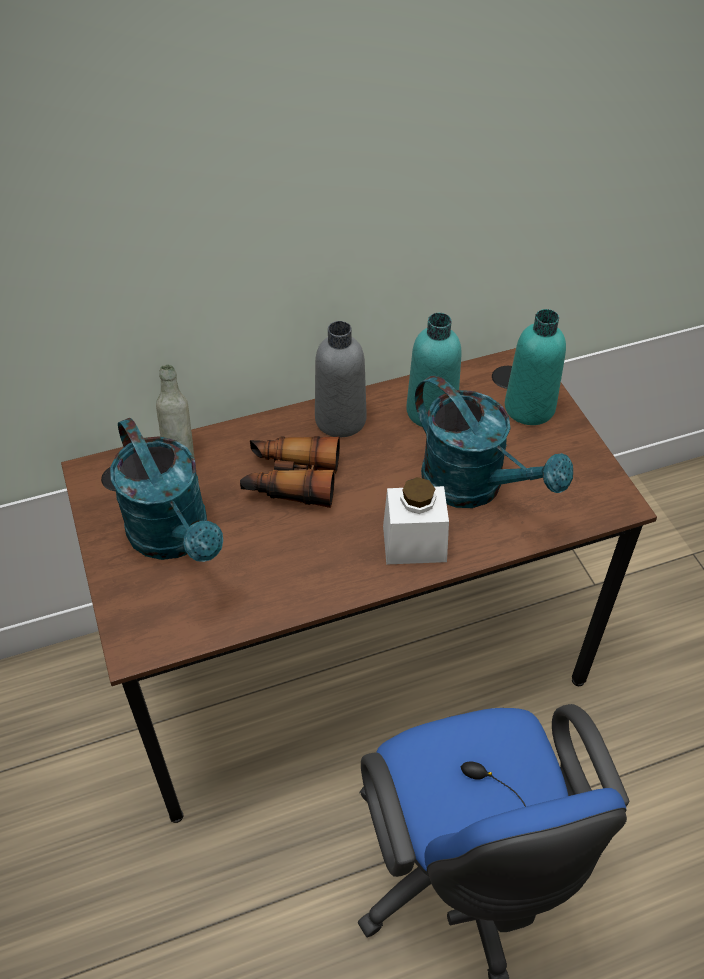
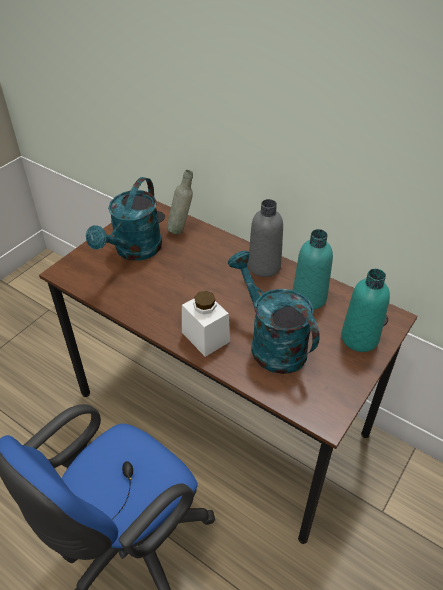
camera: 55 degrees right, 5 degrees down
(291, 480) = (205, 269): binoculars -> none
(474, 487) = (271, 343): turquoise watering can -> turquoise watering can turned 135 degrees clockwise

